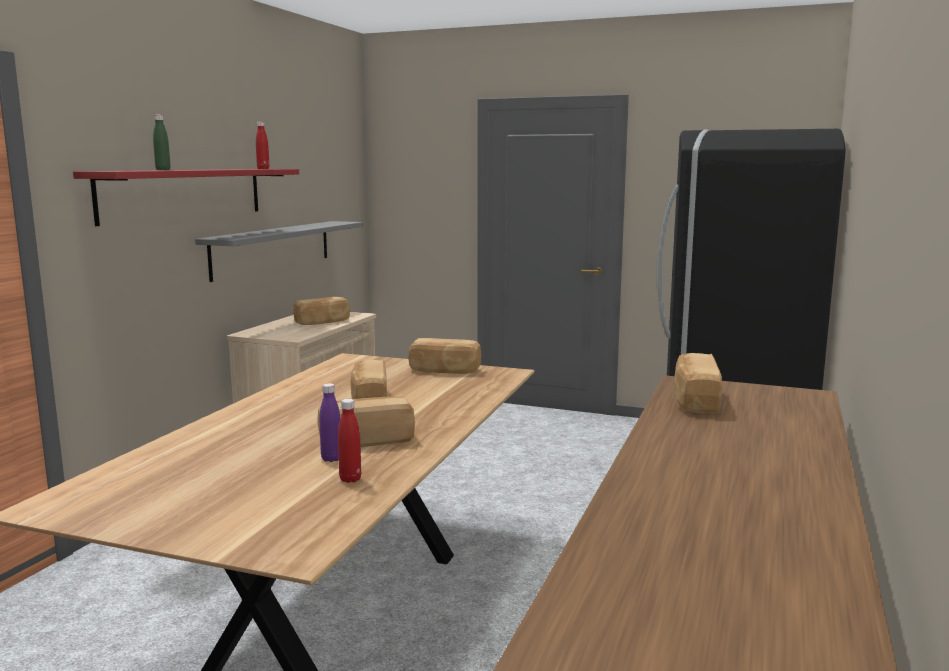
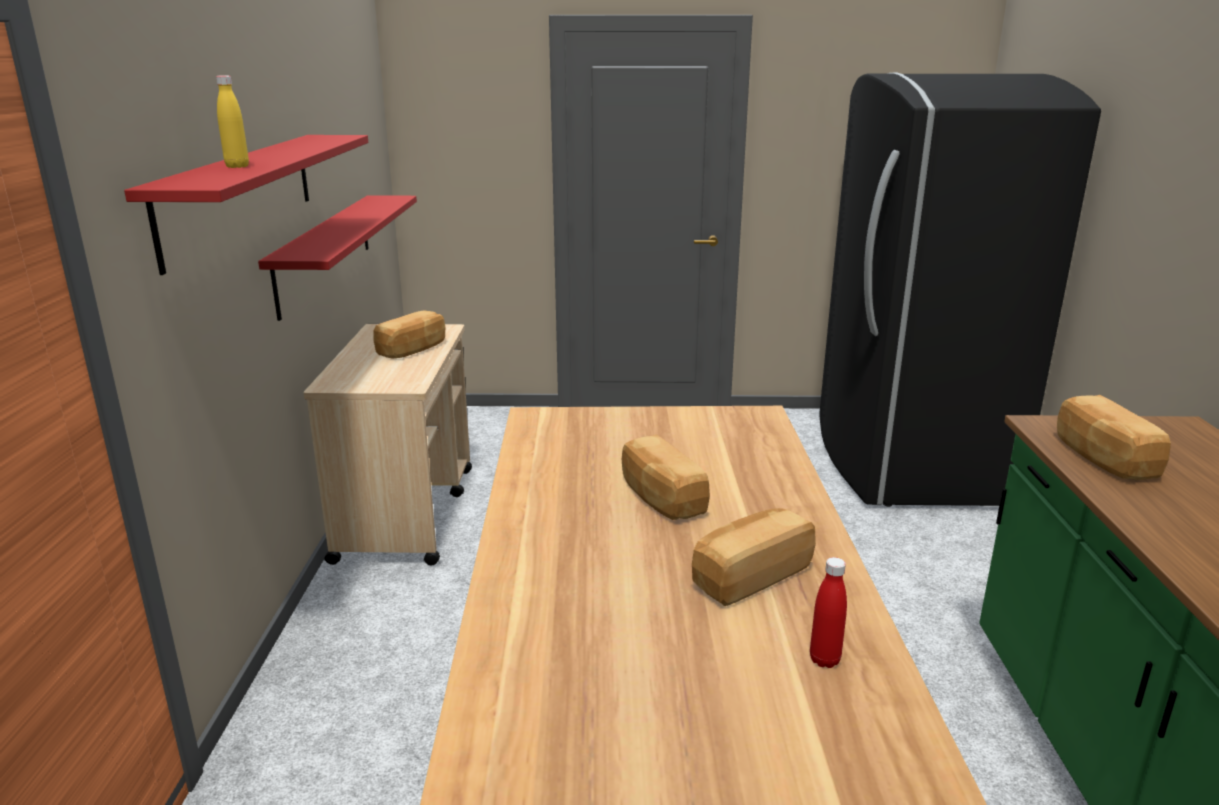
camera: 20 degrees left, 10 degrees up
(163, 170) = (237, 166): green bottle -> yellow bottle
(263, 168) = (331, 141): red bottle -> none
(273, 248) = (325, 251): grey shelf -> red shelf
(331, 459) = (751, 624): purple bottle -> none
(444, 371) = (683, 423): bread -> none

